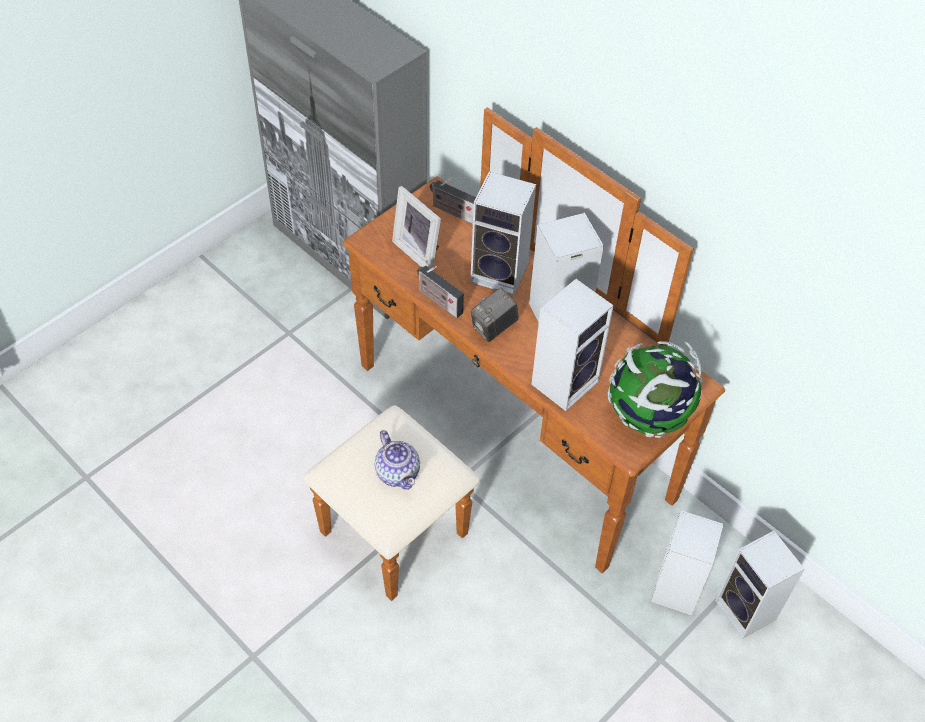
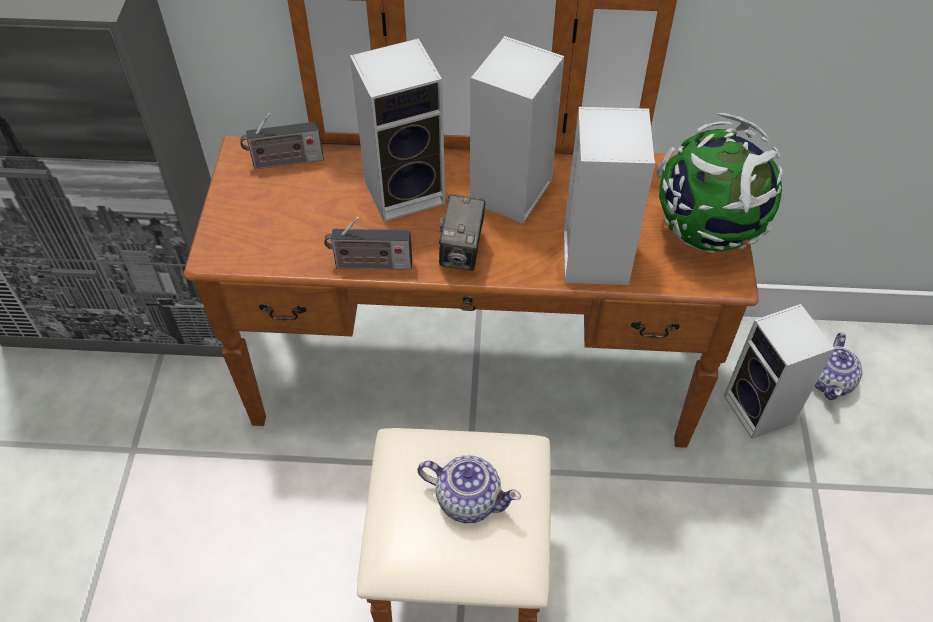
camera: 40 degrees left, 0 degrees up
(420, 251) = (291, 226): picture frame -> none
(748, 611) = (830, 380): speaker -> teapot

